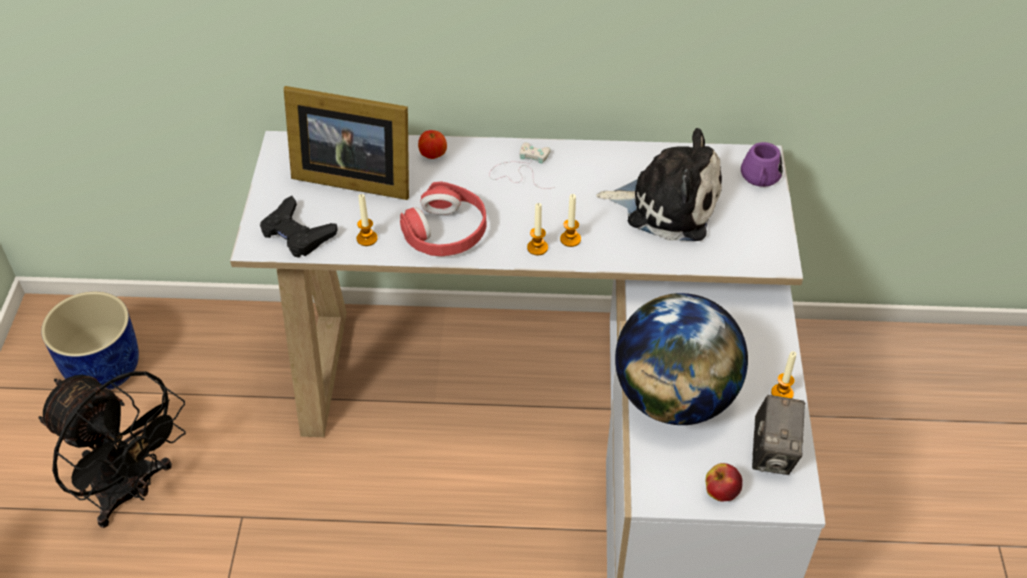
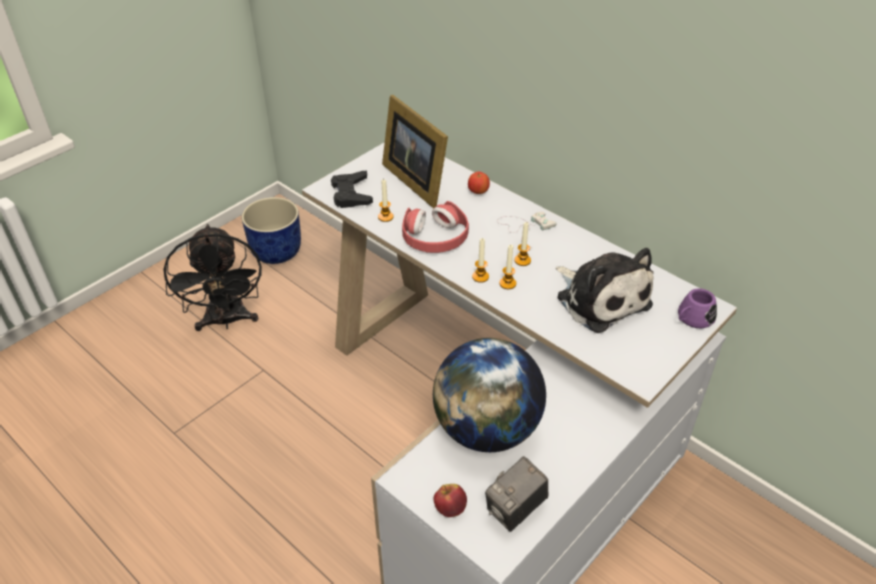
camera: 40 degrees right, 5 degrees down
(782, 393) = (568, 476): candle -> candle (522, 260)

